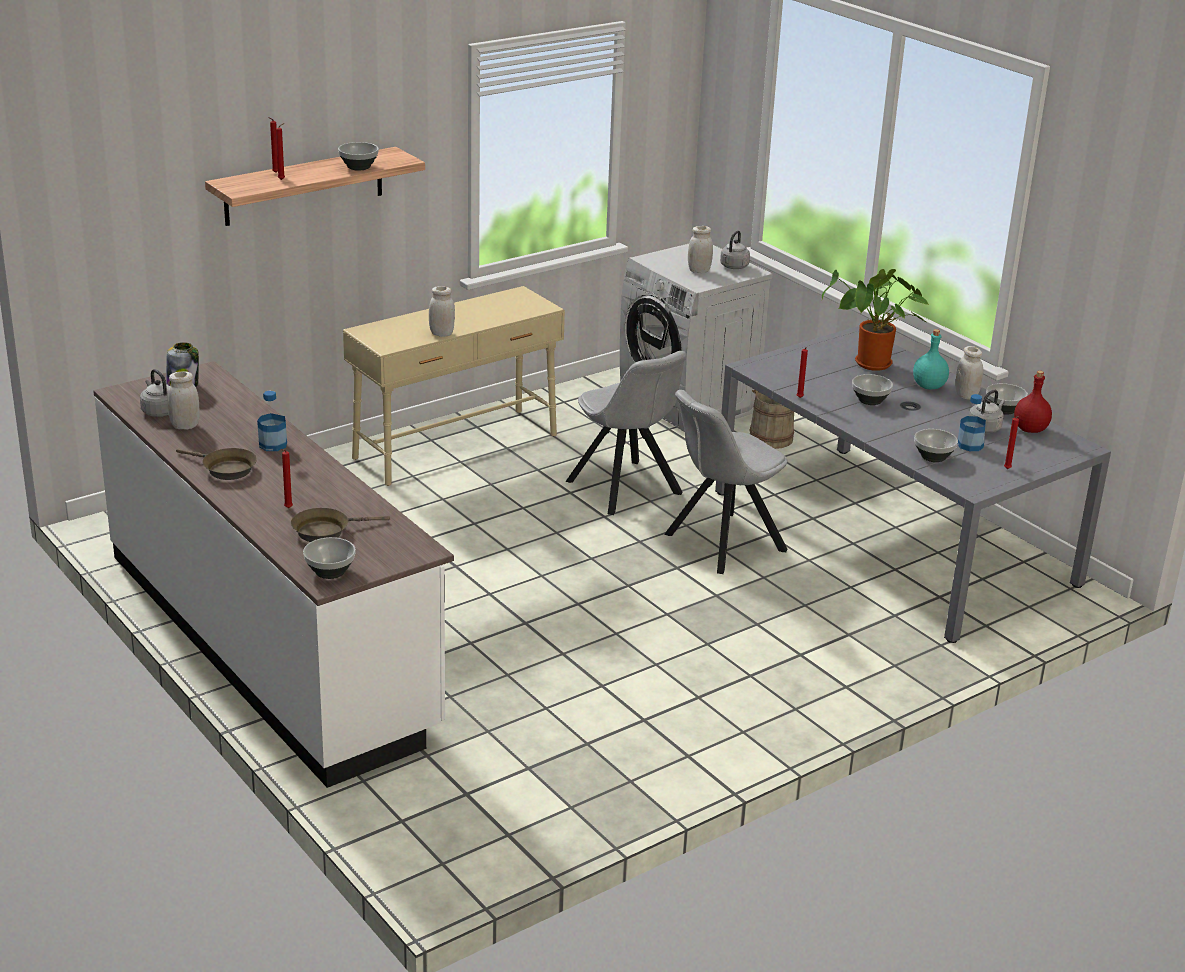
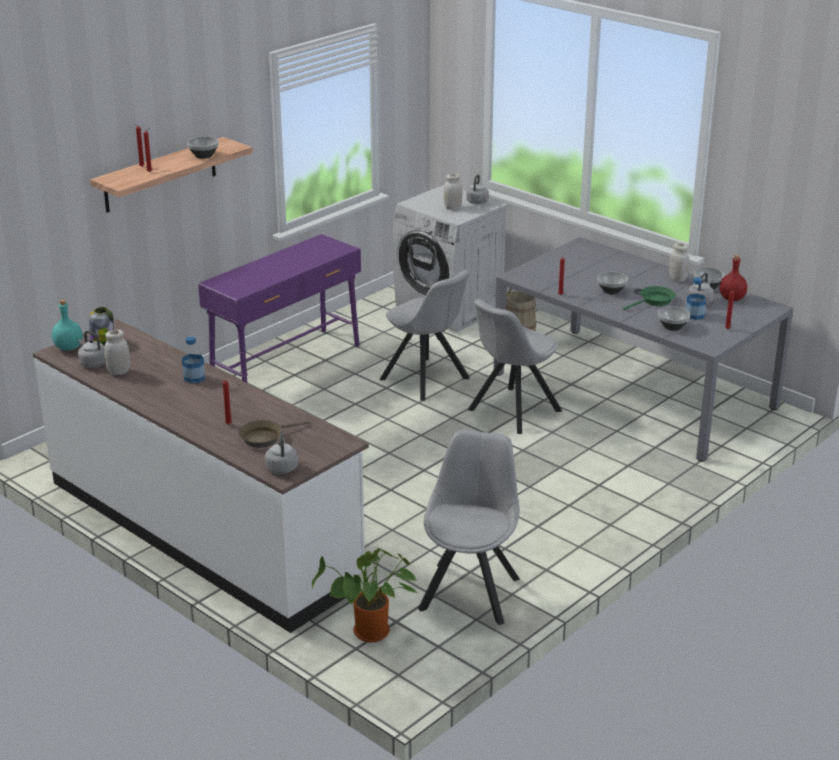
camera: 10 degrees left, 0 degrees up
(225, 469) = (166, 401): brown frying pan -> none
(329, 571) = (282, 467): bowl -> grey kettle
(441, 334) = (276, 278): white jar -> none
(457, 447) = (287, 364): beige console table -> purple console table
(577, 770) = (470, 592): none -> grey chair
(871, 365) = (601, 265): potted plant -> potted plant (369, 635)
(922, 420) = (654, 301): none -> green frying pan
(928, 386) = (648, 275): turquoise bottle -> turquoise bottle (69, 347)

